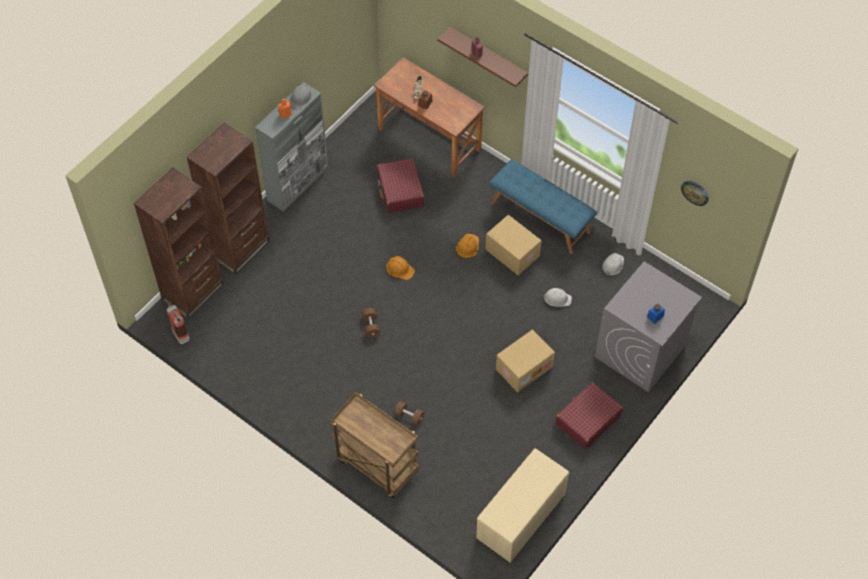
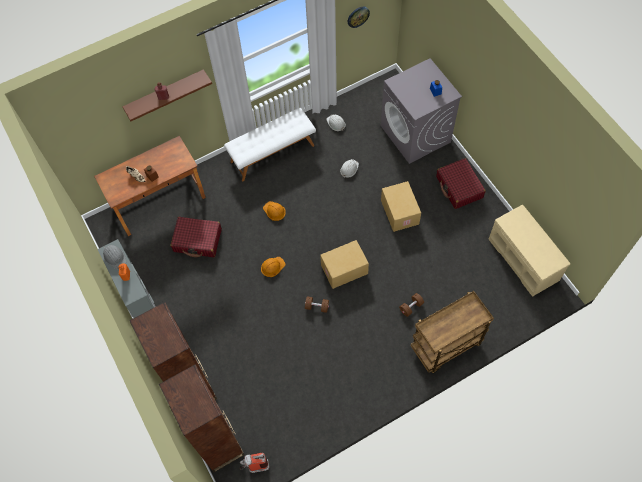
camera: 65 degrees left, 5 degrees up
(511, 253) = (294, 184): cardboard box -> cardboard box (344, 270)
(541, 217) = (272, 153): blue bench -> white bench

